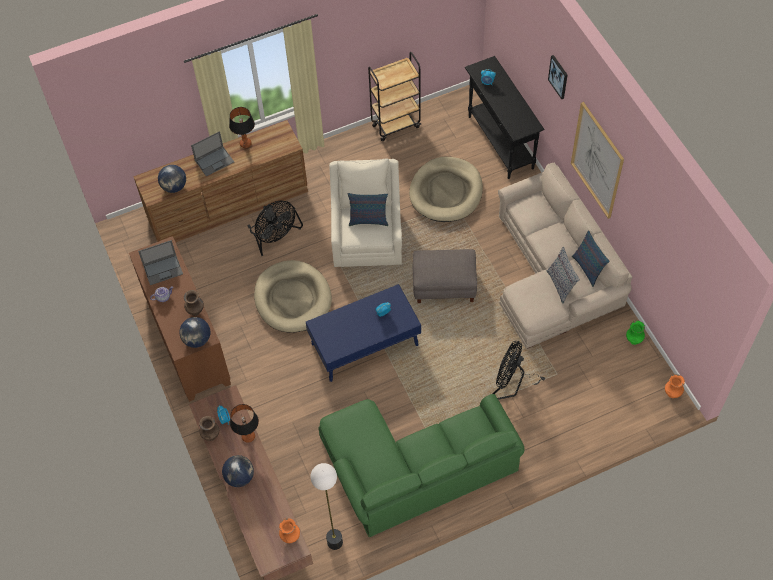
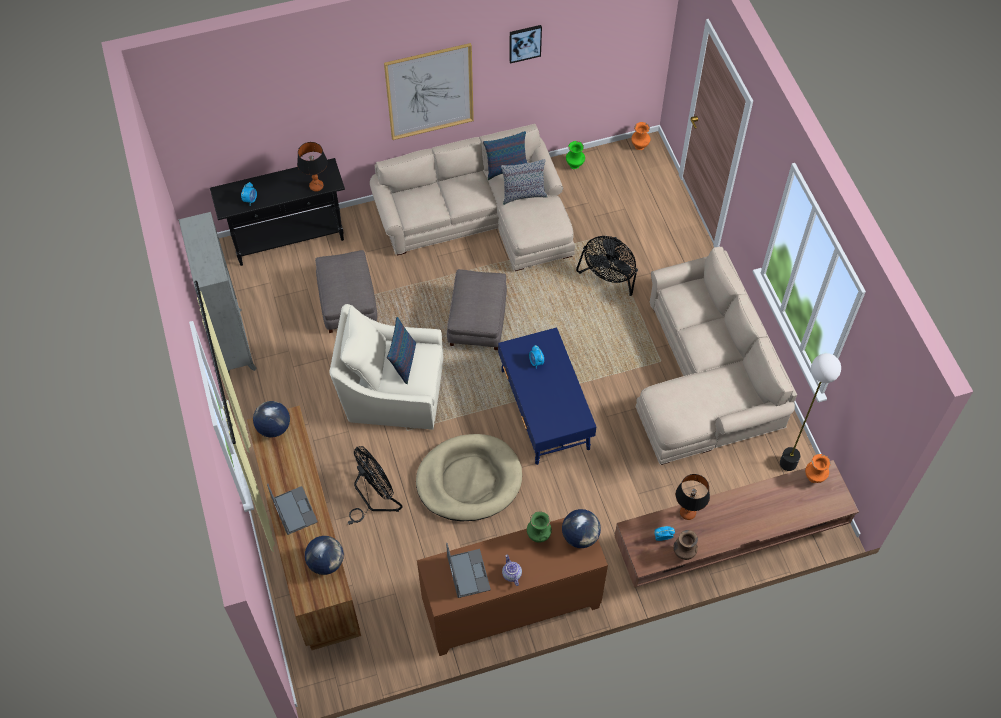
camera: 85 degrees left, 0 degrees up
(196, 311) = (538, 536): brown vase -> green vase
(239, 477) = (738, 525): globe -> globe (273, 428)
(245, 144) = (274, 470): table lamp -> table lamp (316, 186)
(396, 126) = (233, 342): brown cart -> grey bookcase
(414, 469) = (706, 378): green sofa -> beige sofa
(446, 192) = (347, 302): beige dog bed -> grey ottoman
(558, 76) = (331, 85): picture -> picture (525, 43)

